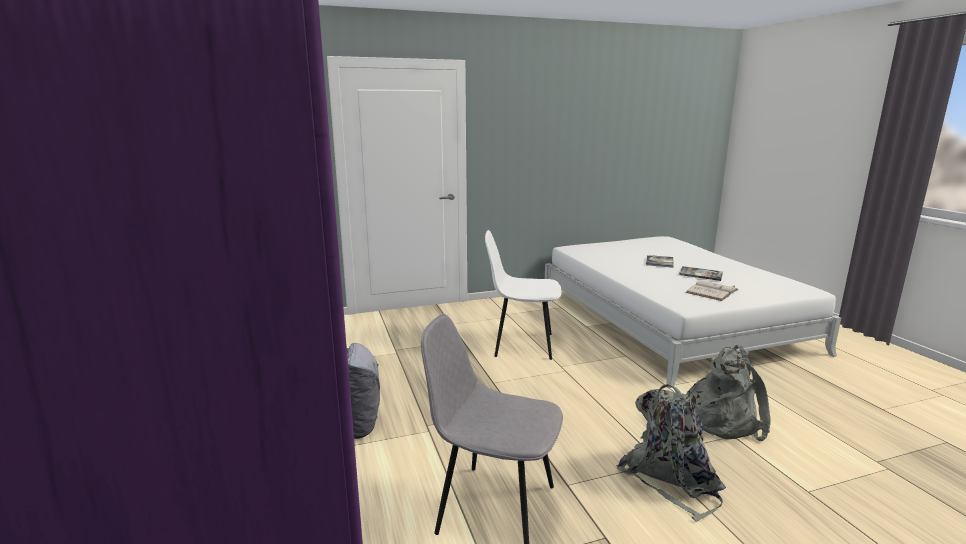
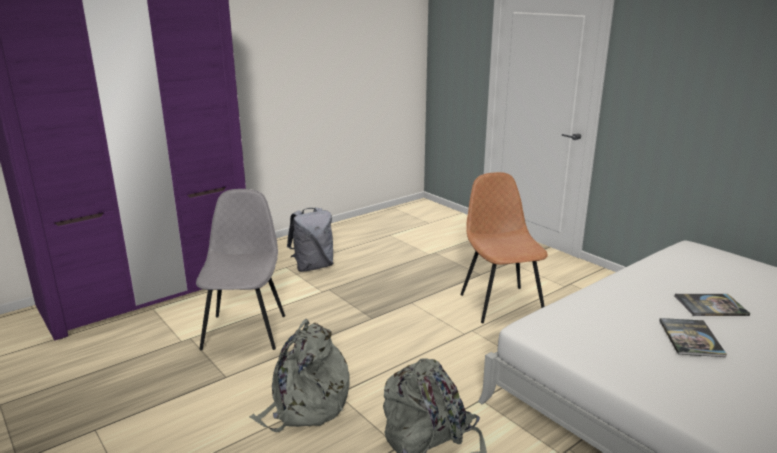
camera: 70 degrees right, 5 degrees up
(521, 344) = (501, 303): white chair -> brown chair
(712, 291) = (618, 347): white book -> none

